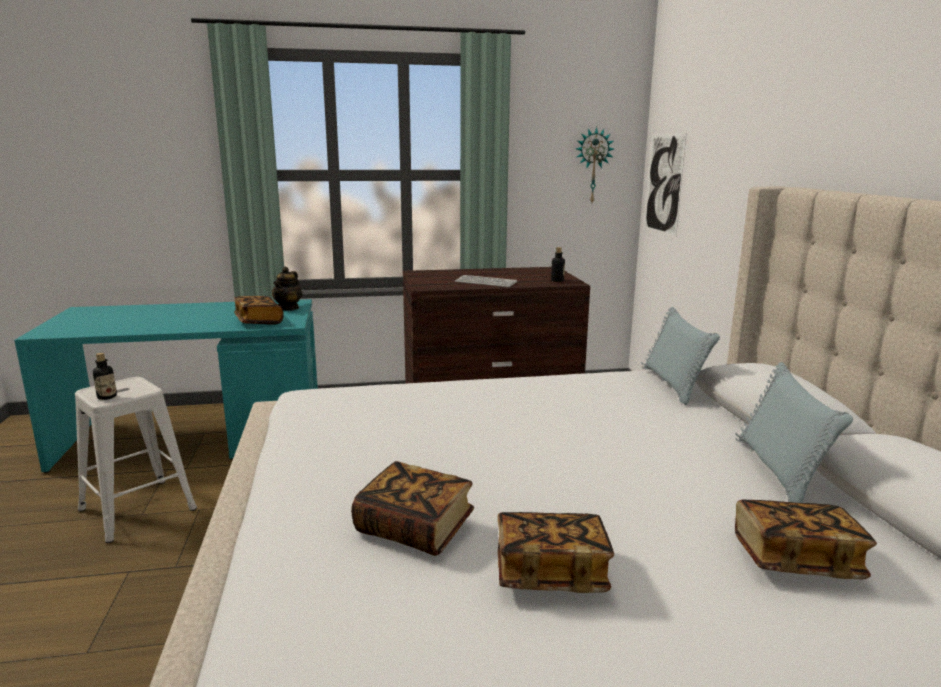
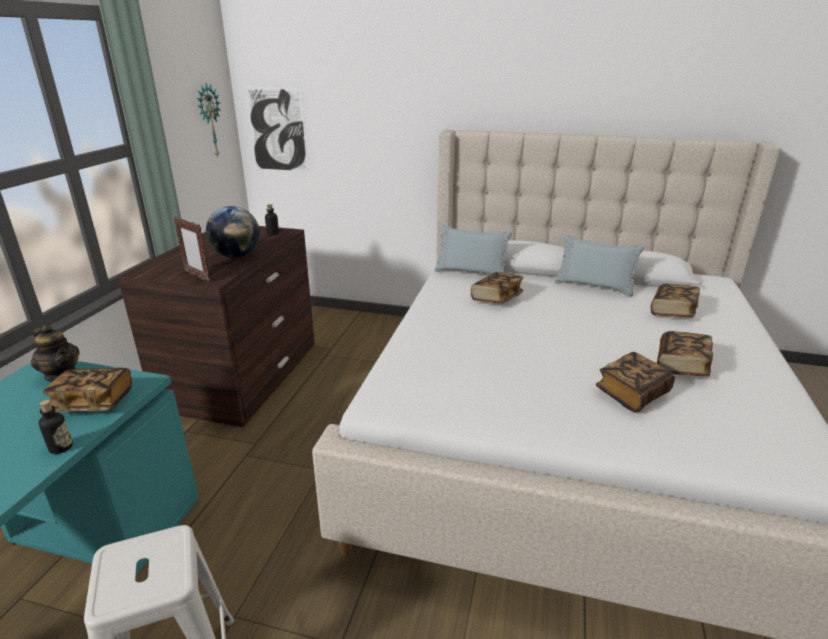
camera: 65 degrees left, 10 degrees up
(107, 397) = (162, 580): bottle -> bottle (61, 448)
(427, 283) = (197, 276): none -> picture frame
(485, 282) = (236, 256): keyboard -> globe
(613, 409) = (496, 298): none -> book

